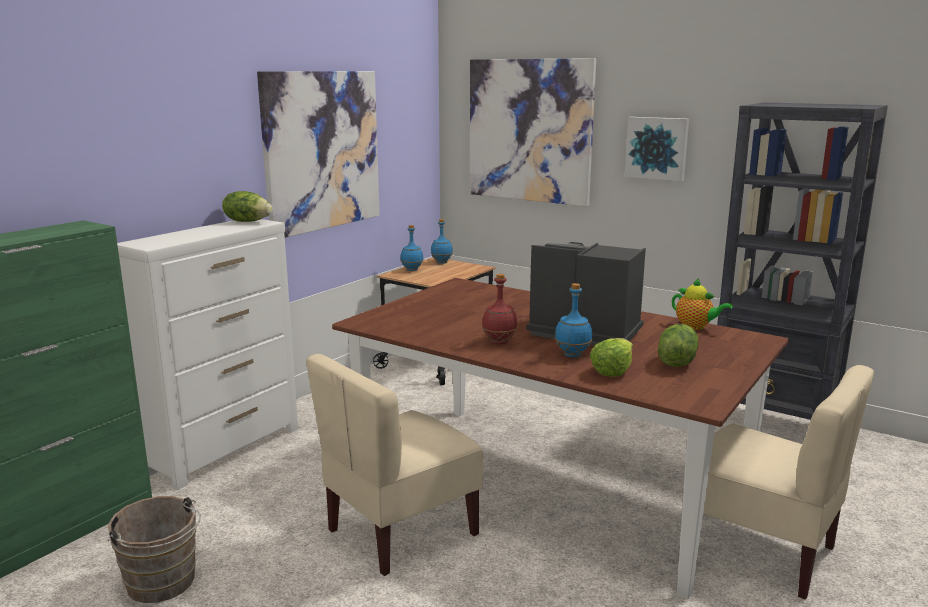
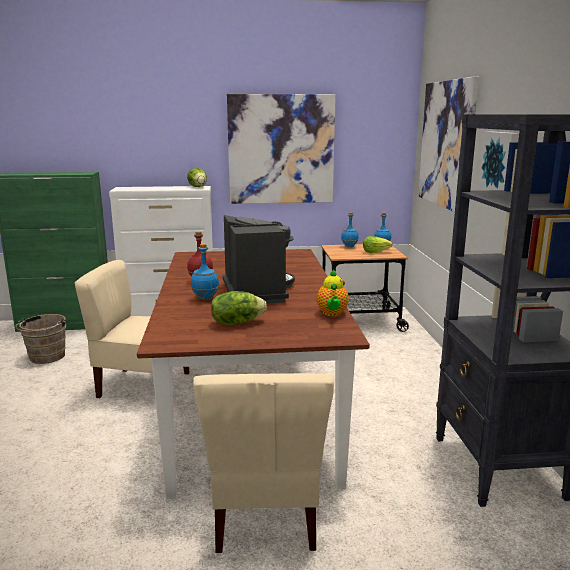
camera: 50 degrees right, 0 degrees up
(612, 370) = (190, 312): lettuce -> lettuce (375, 252)

